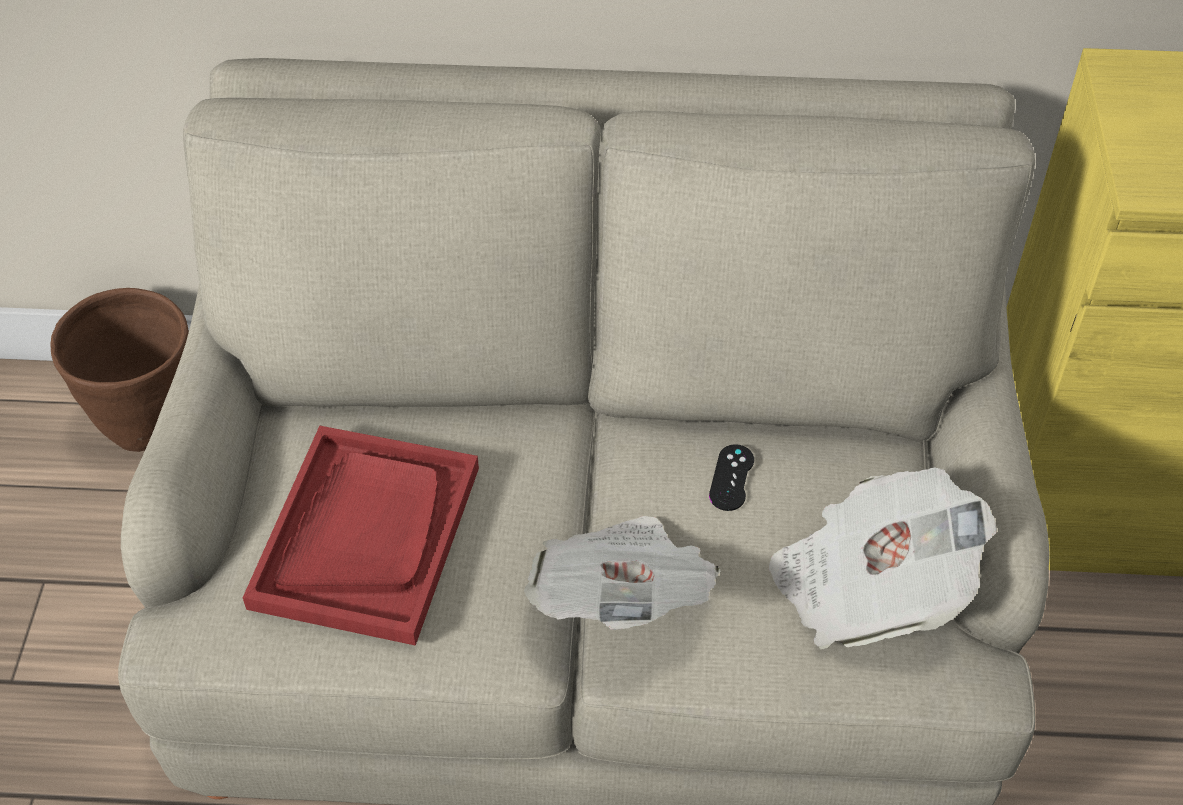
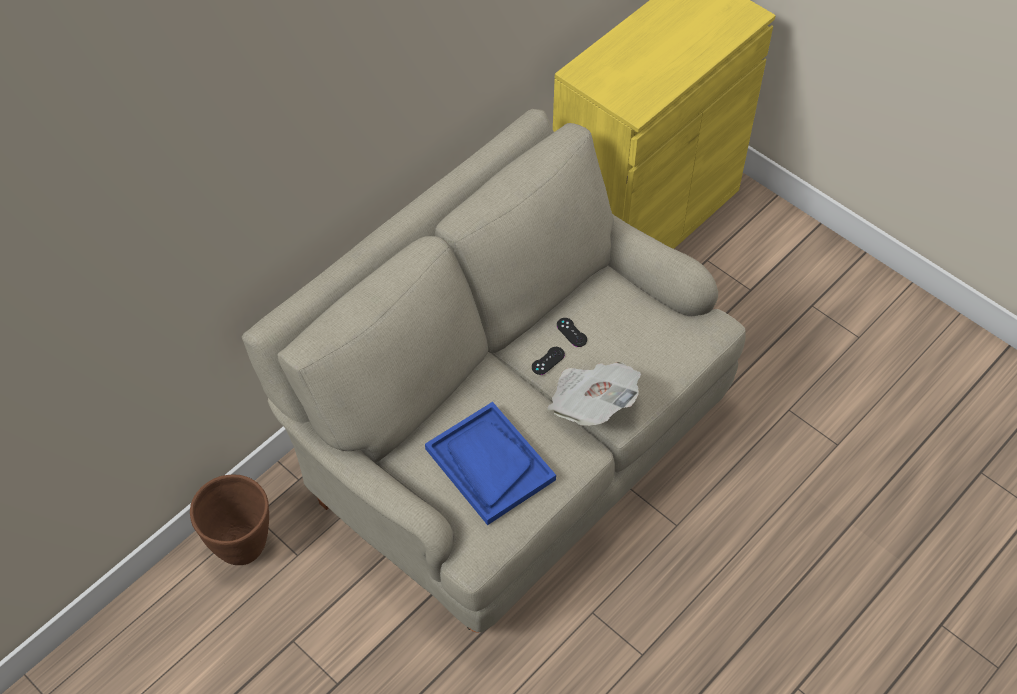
camera: 50 degrees left, 5 degrees up
(366, 536) = (489, 464): red tray -> blue tray
(645, 484) = (548, 361): none -> black game controller
(869, 586) = (656, 328): newspaper -> none

